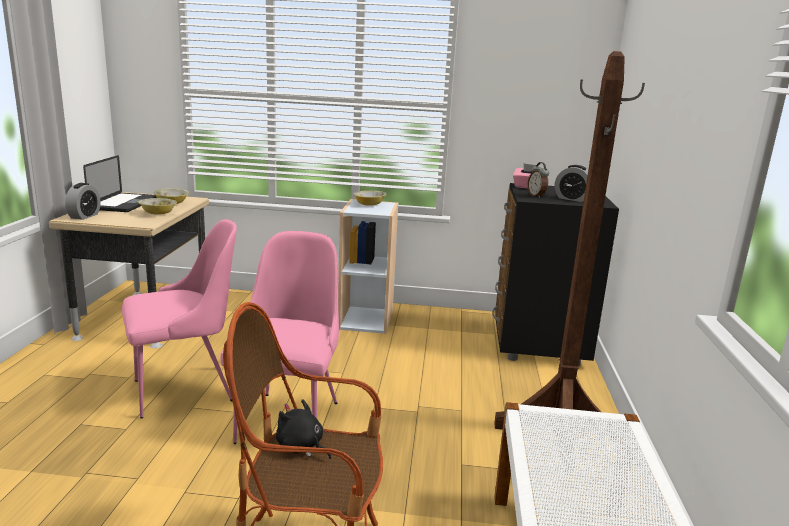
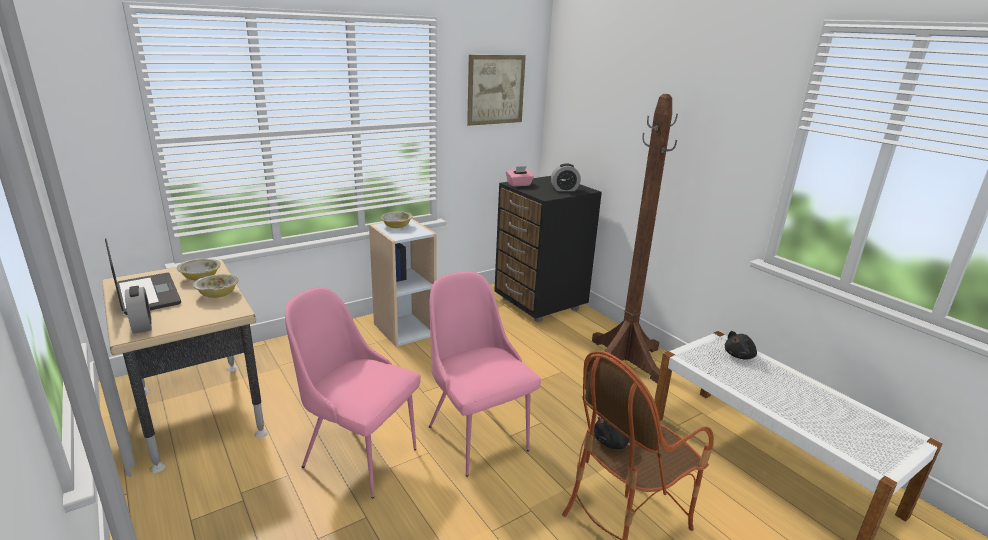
camera: 40 degrees left, 5 degrees up
(184, 390) = (359, 458): pink chair -> pink chair turned 90 degrees counterclockwise
(534, 75) = (495, 89): none -> picture
(536, 196) = (542, 192): alarm clock -> none
(612, 448) = (740, 356): none -> black plush toy

